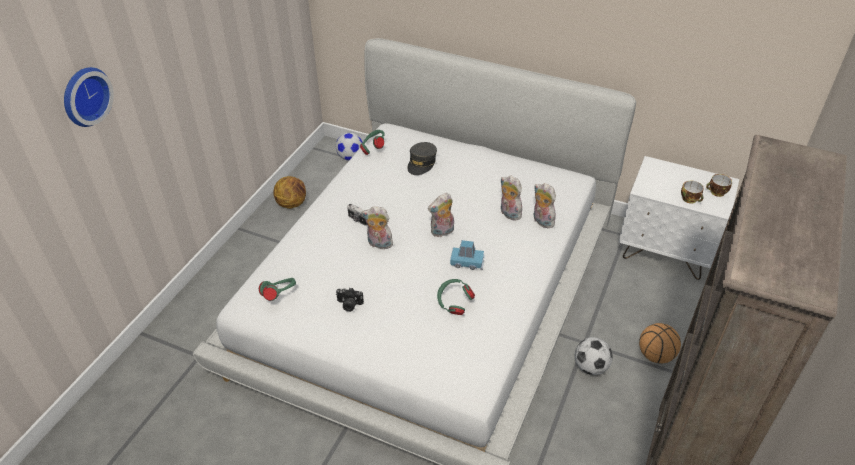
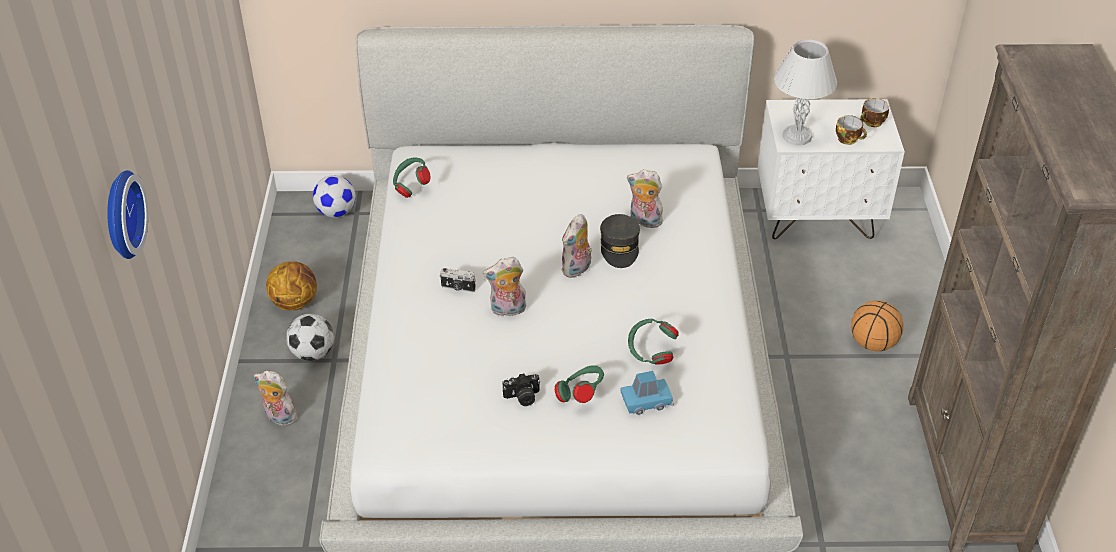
camera: 25 degrees left, 0 degrees up
(279, 295) = (425, 416): green headphones -> green headphones (581, 395)
(421, 163) = (490, 188): grey cap -> grey cap (619, 247)
(467, 262) = (633, 297): blue toy car -> blue toy car (646, 401)
(541, 221) = (689, 218): plush toy -> plush toy (278, 417)
(590, 367) = (809, 382): football -> football (313, 353)
(652, 186) = (796, 135): none -> white table lamp

